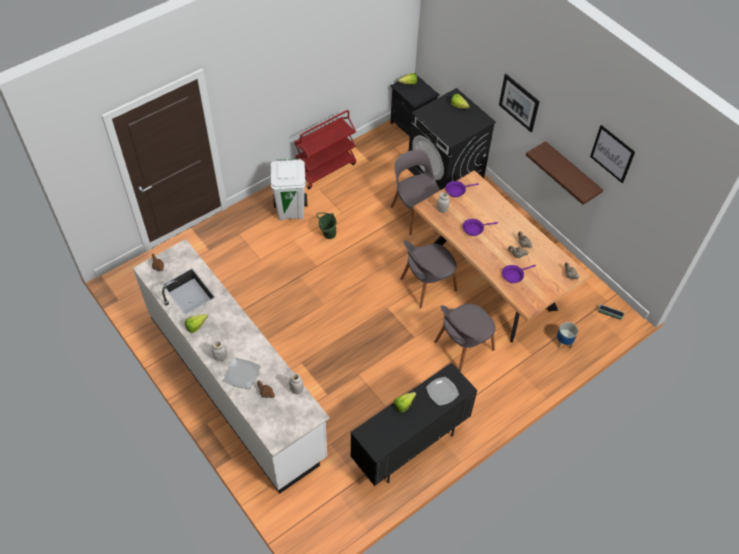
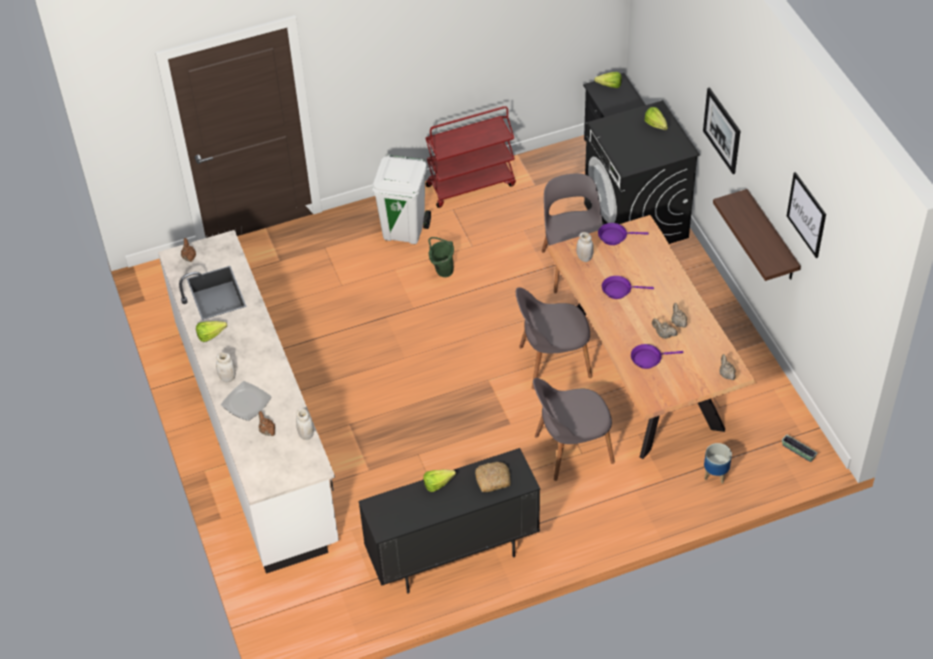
camera: 20 degrees right, 5 degrees down
(442, 391) = (493, 479): plate -> bread

